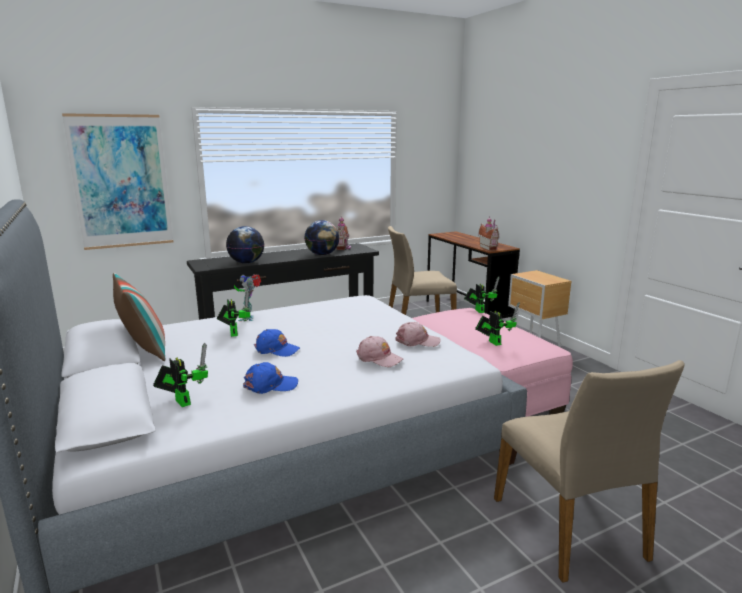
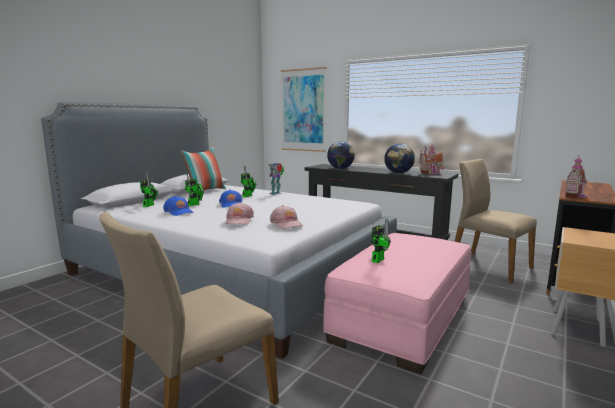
camera: 60 degrees right, 5 degrees down
(478, 310) = (457, 245): toy robot -> toy robot (195, 204)

